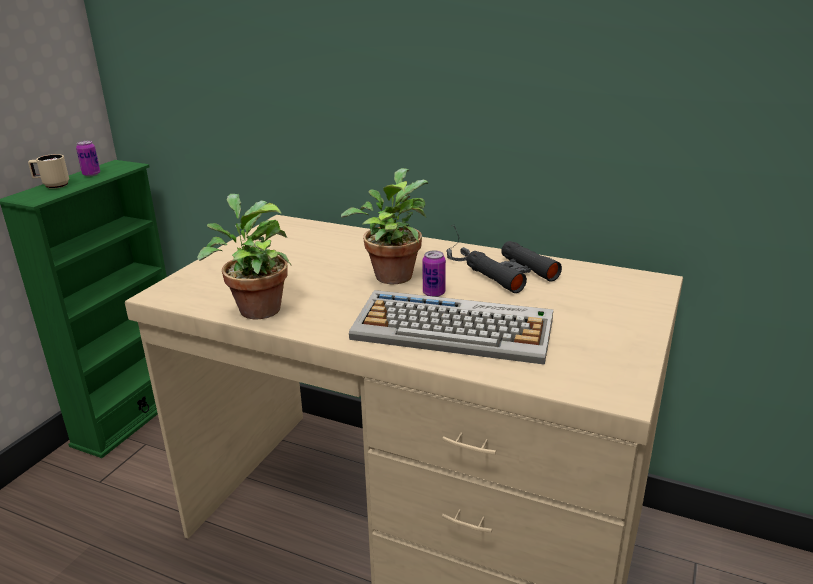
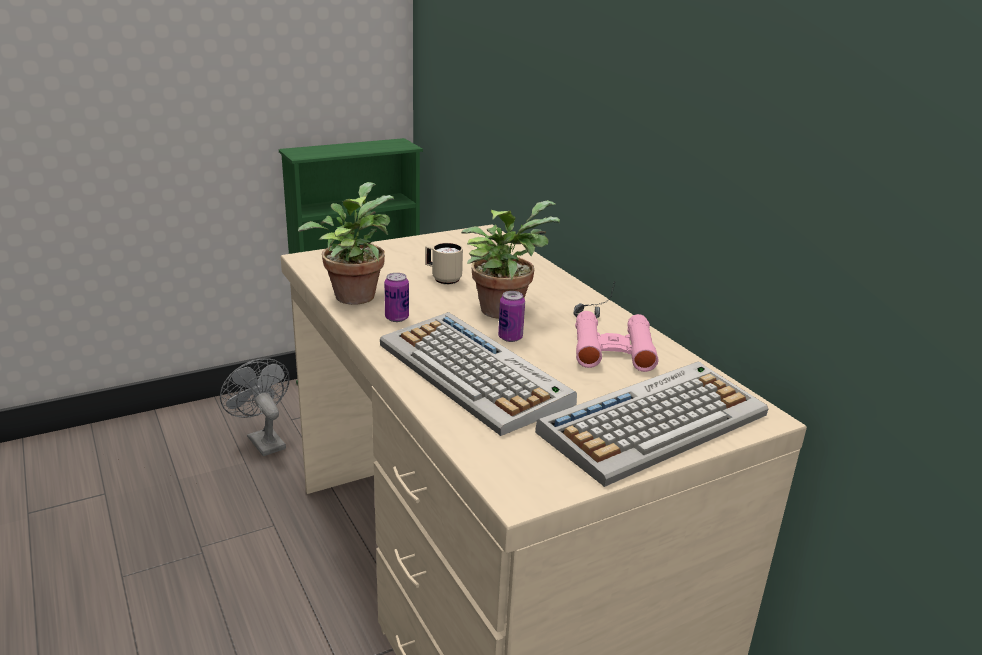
camera: 35 degrees right, 0 degrees up
(52, 186) = (327, 148): beige mug -> beige mug (442, 278)
(89, 515) = (263, 440): none -> grey fan
(91, 174) = (367, 146): can -> can (396, 318)
(512, 274) = (613, 350): black binoculars -> pink binoculars
(611, 310) = (654, 422): none -> keyboard

